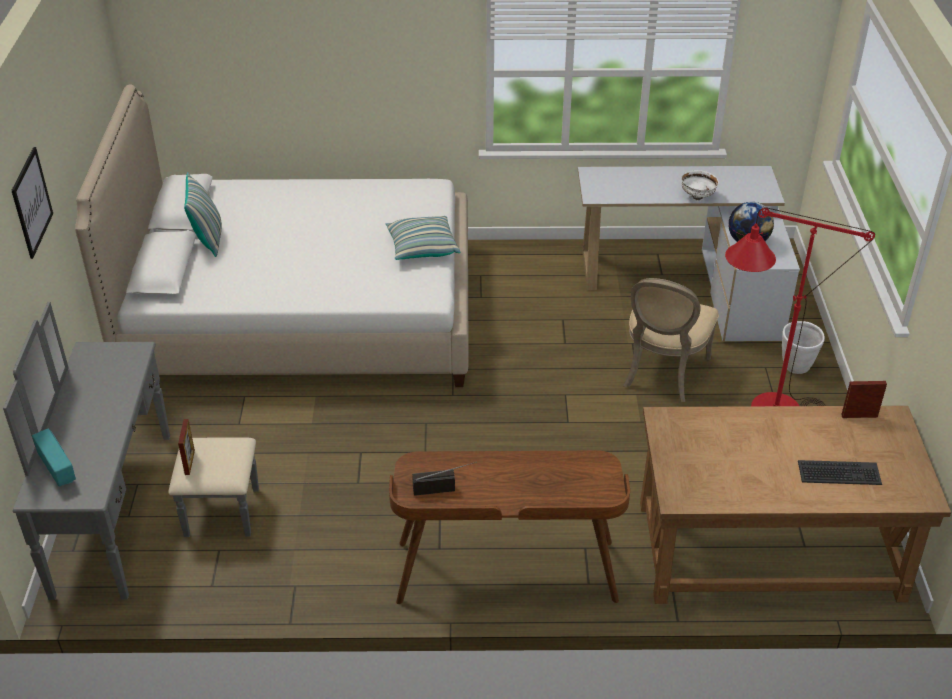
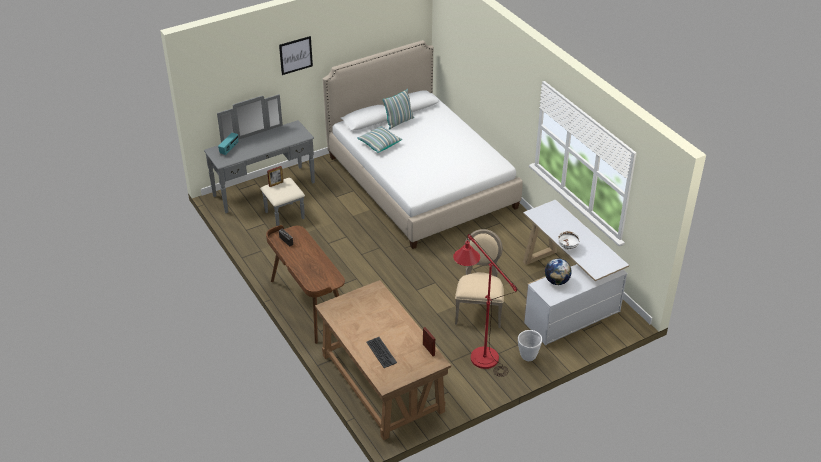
camera: 60 degrees right, 0 degrees up
(422, 248) = (448, 180): pillow -> pillow (379, 144)
(662, 374) = (479, 309): beige chair -> beige chair turned 105 degrees clockwise

